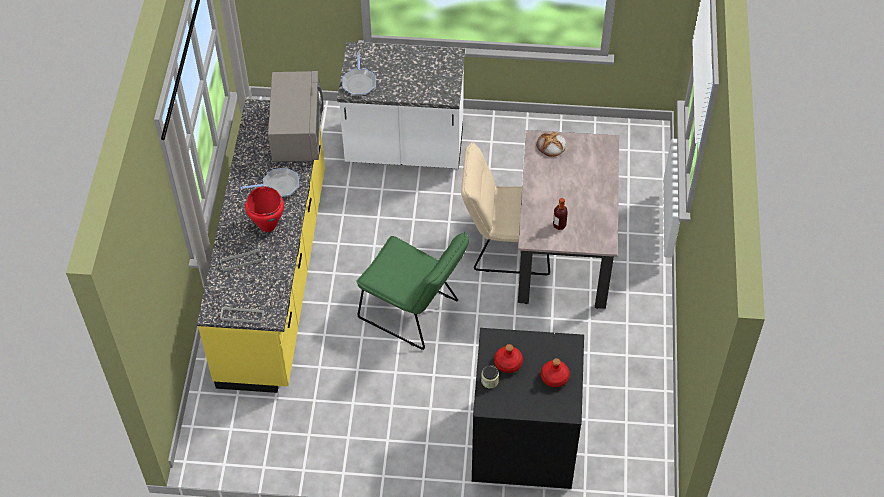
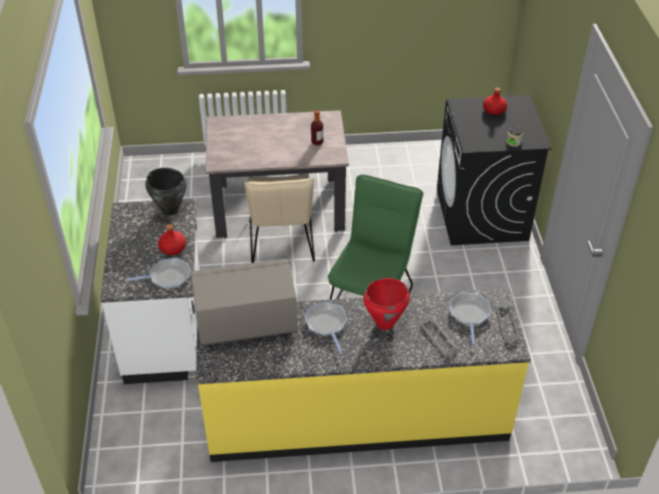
camera: 100 degrees left, 10 degrees down
(260, 290) = (469, 314): none -> frying pan
(446, 87) = (170, 210): none -> black cooking pot
(508, 363) = (491, 134): red bottle -> red bottle (172, 248)
(551, 146) = (224, 154): bread -> none

